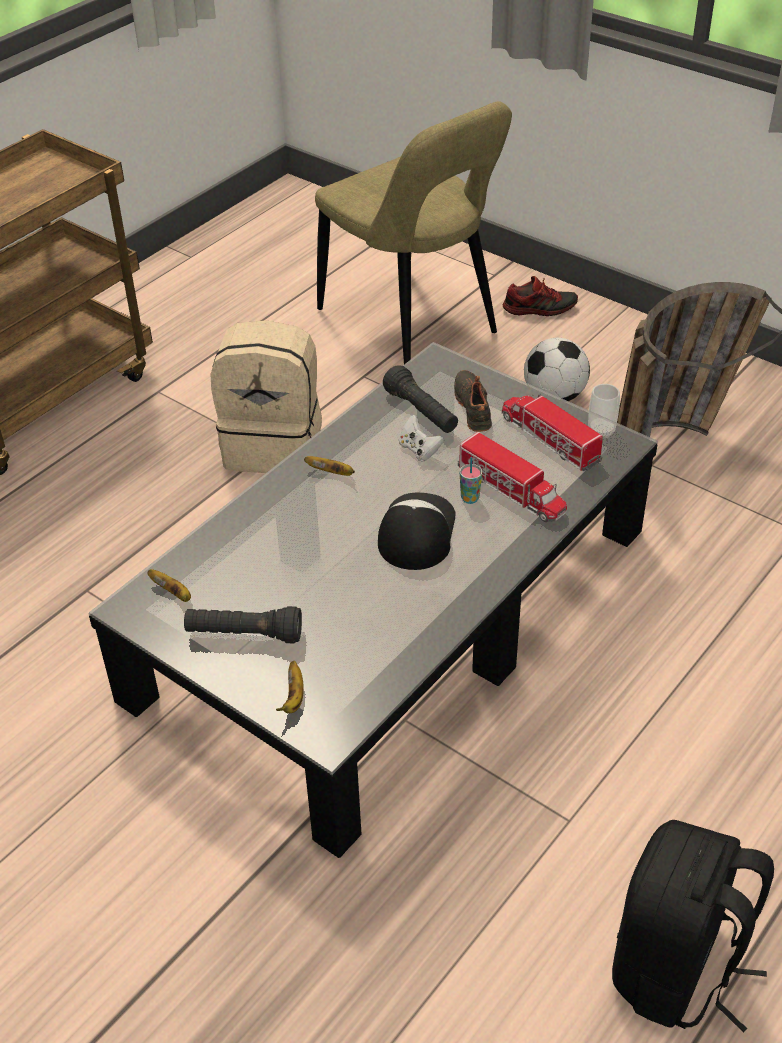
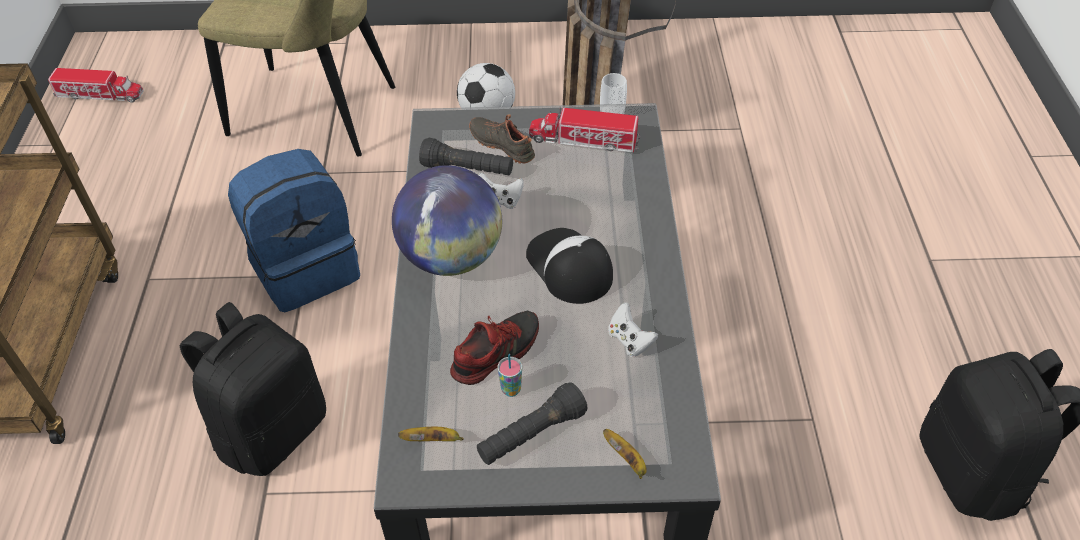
camera: 40 degrees left, 5 degrees up
(133, 549) = (271, 430): none -> black backpack
(274, 445) = (306, 269): beige backpack -> blue backpack
(332, 473) = (451, 257): banana -> globe
(398, 615) = (629, 340): none -> white game controller
(470, 498) = (579, 217): cup -> cup (511, 390)
(511, 490) = (601, 194): toy truck -> toy truck (100, 95)
(539, 308) = (408, 53): shoe -> shoe (495, 353)

